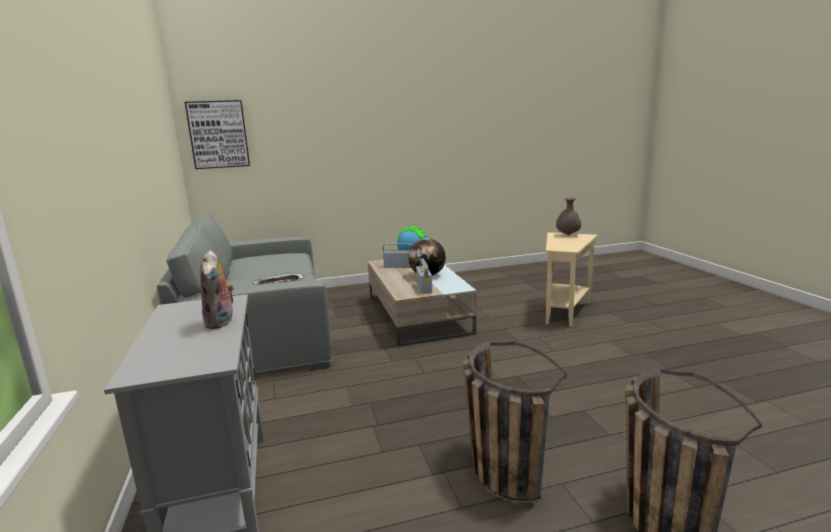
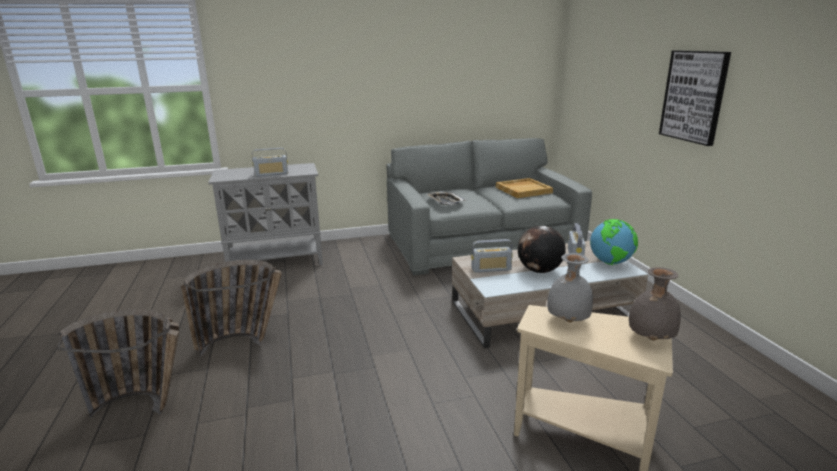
camera: 90 degrees right, 5 degrees up
(218, 134) = (580, 67): picture -> picture (694, 96)
(221, 322) = (271, 174): plush toy -> radio
(264, 259) = (523, 190): none -> beige tray
(560, 244) = (567, 319): none -> grey vase

